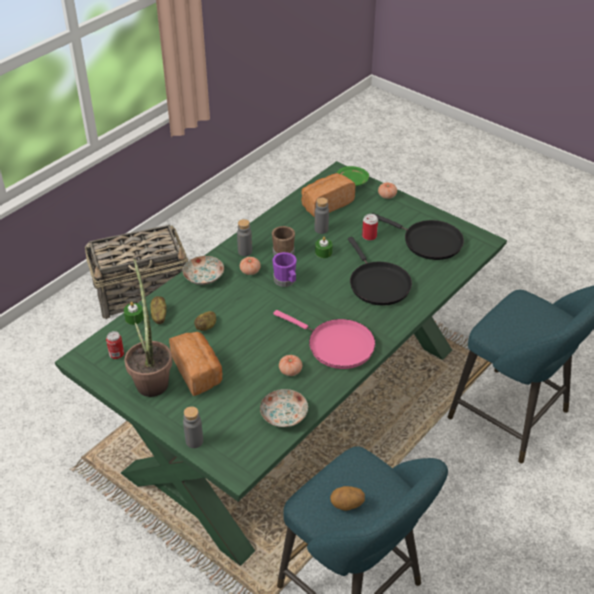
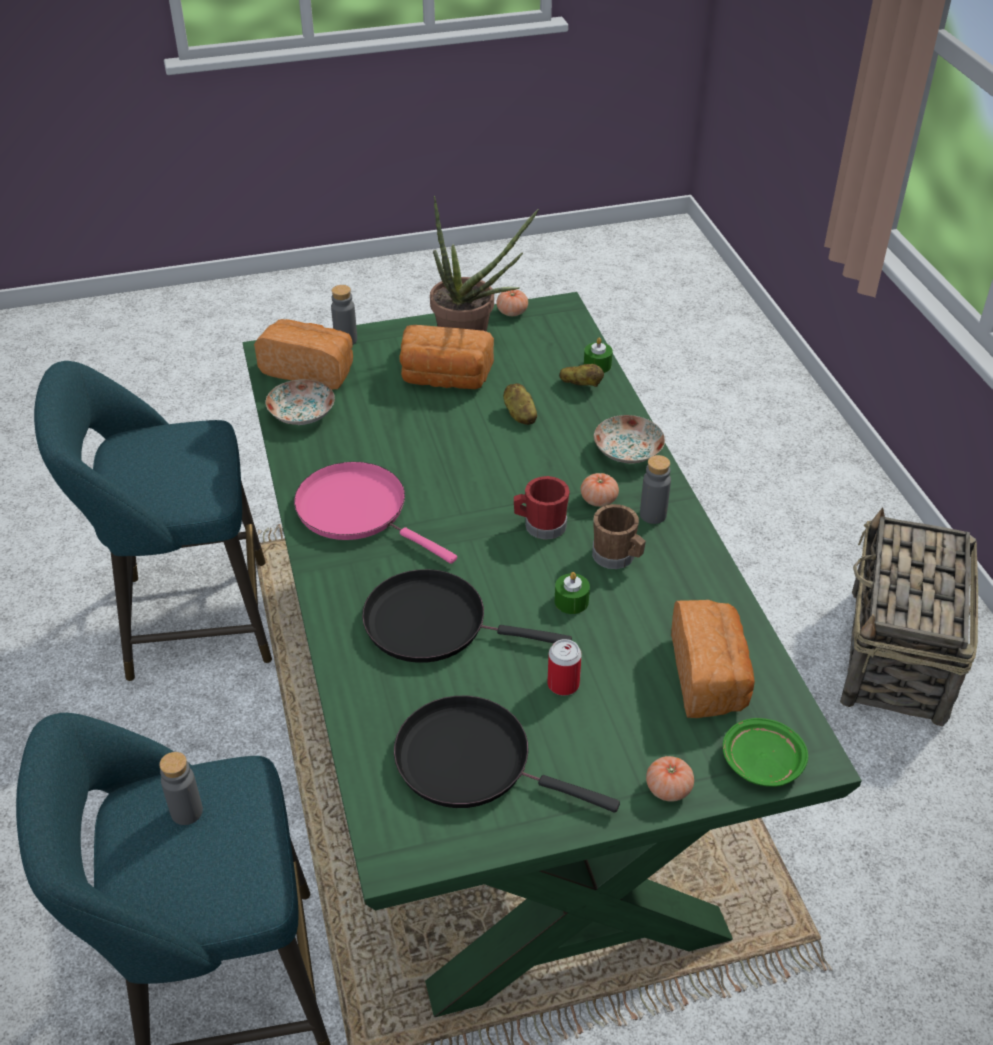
camera: 125 degrees right, 0 degrees up
(116, 355) = (541, 333): can -> none
(240, 438) = (310, 370): none -> bread
(286, 281) = (540, 526): purple mug -> red mug
(290, 371) = (362, 449): tomato -> tomato (512, 312)
(321, 229) = (637, 631): grey bottle -> grey bottle (187, 812)
(336, 345) = (358, 511): pink frying pan -> pink frying pan turned 60 degrees clockwise
(347, 505) = (162, 452): potato -> none
(428, 242) = (472, 761): black frying pan -> black frying pan turned 45 degrees clockwise

